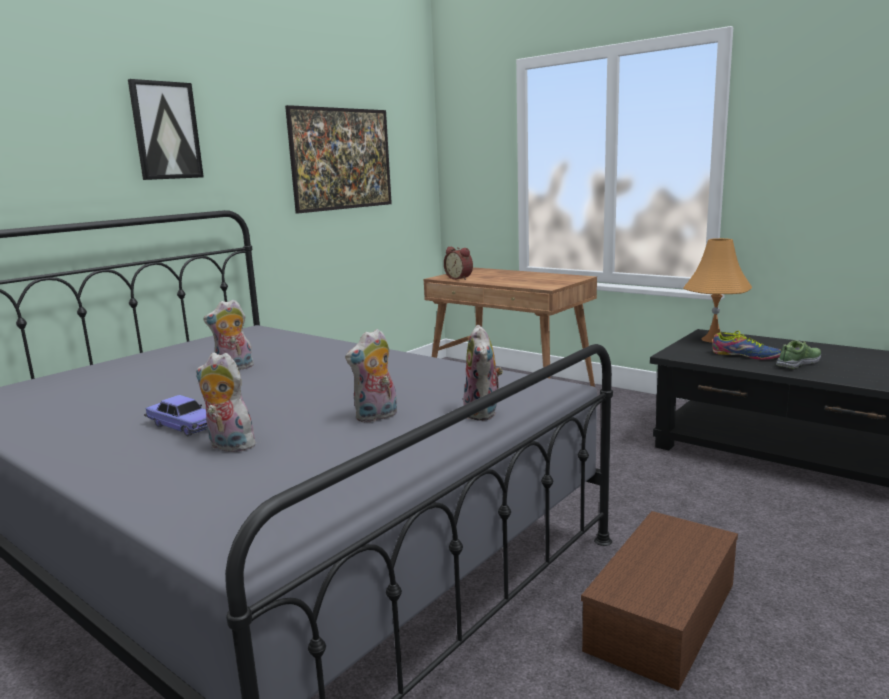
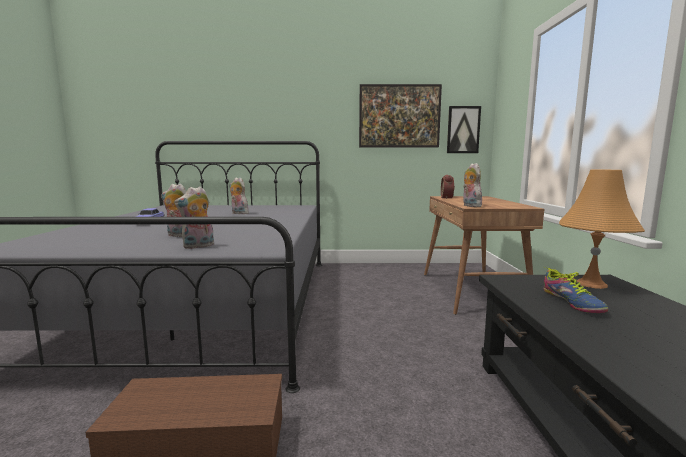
camera: 50 degrees right, 5 degrees down
(166, 131) = (283, 100): picture -> picture (463, 130)
(228, 446) = (124, 229): plush toy -> plush toy (470, 206)
(799, 363) = (613, 328): shoe -> none

